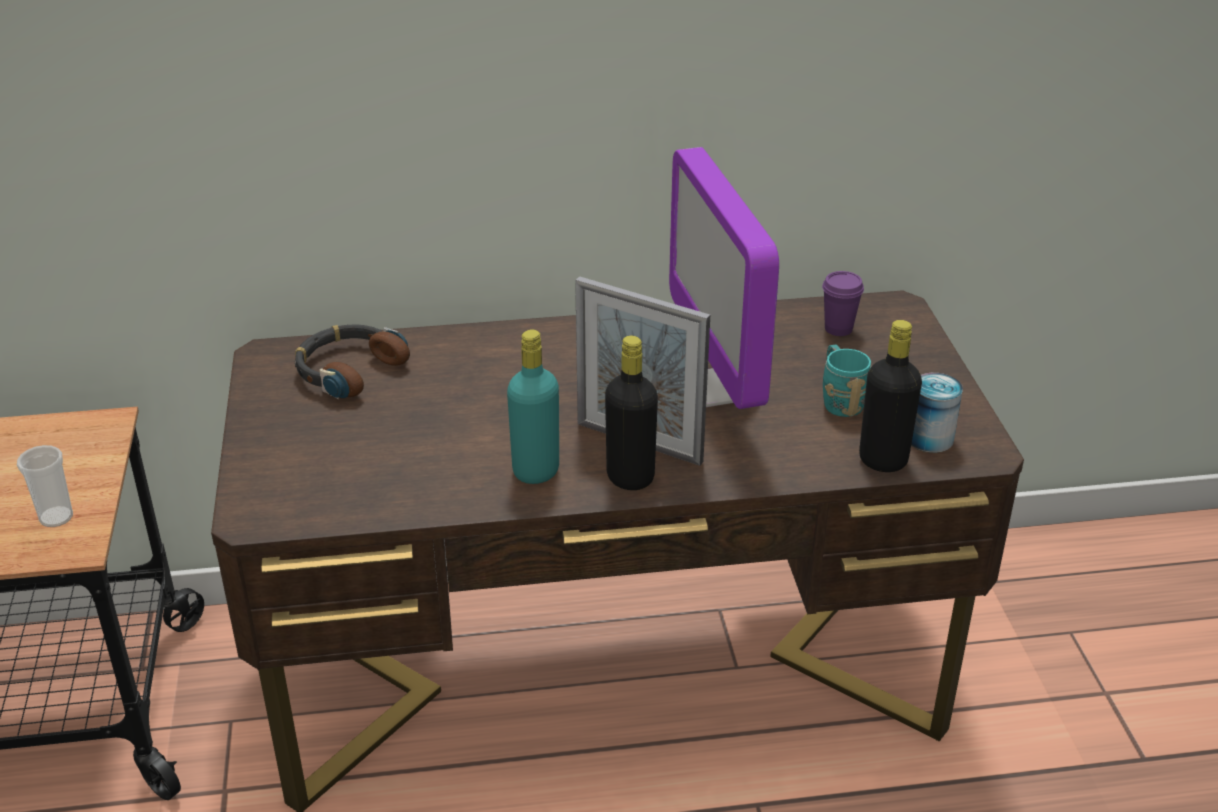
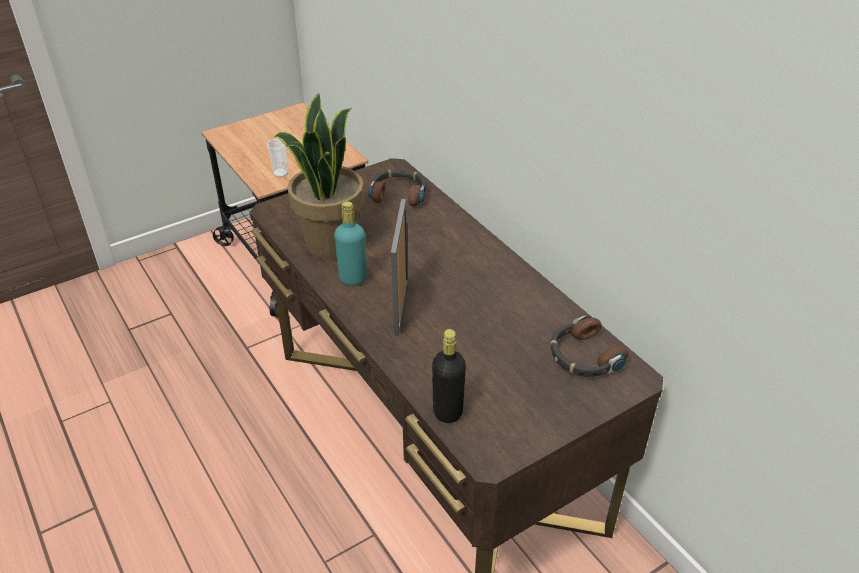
camera: 65 degrees right, 5 degrees up
(417, 471) = (330, 242): none -> potted plant
(630, 477) = (367, 313): black bottle -> none
(719, 388) = (476, 322): monitor -> none
(838, 329) = (583, 356): purple cup -> headphones
(839, 400) = (500, 377): turquoise mug -> none
(929, 438) = (487, 429): can -> none

